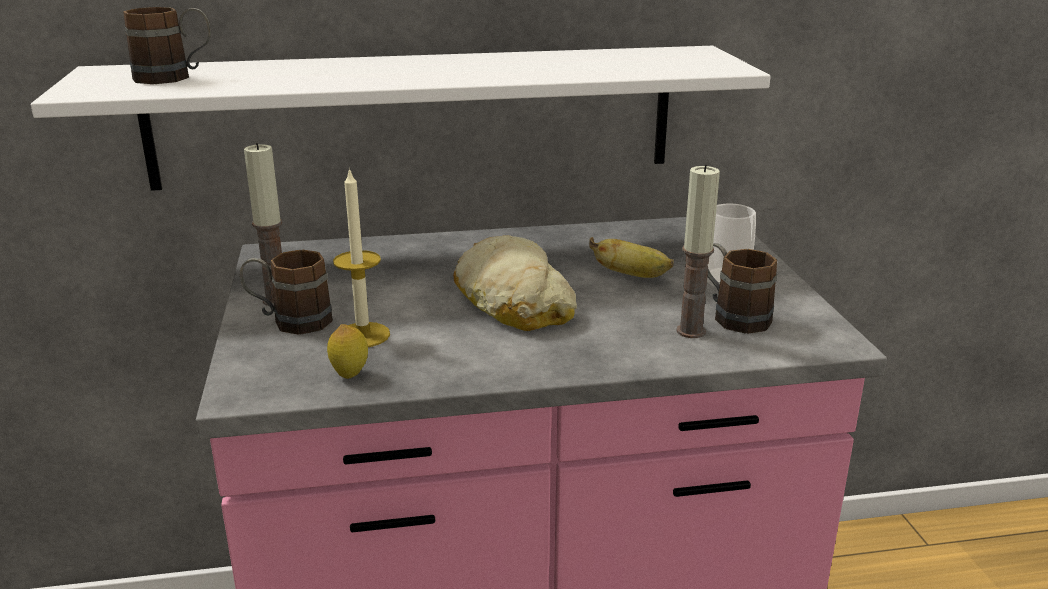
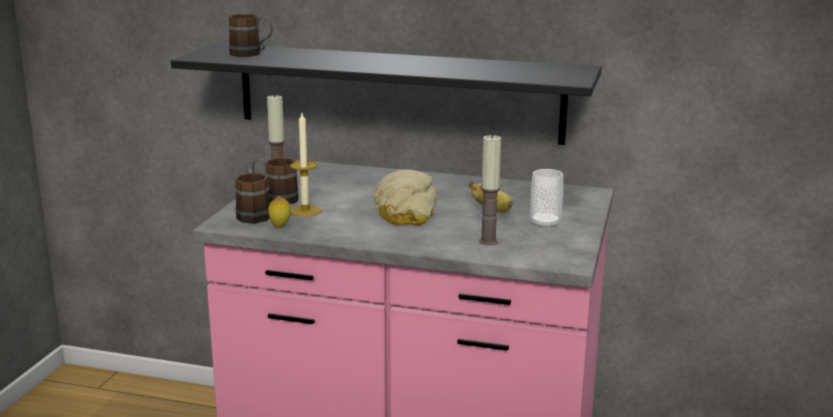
camera: 25 degrees right, 5 degrees down
(415, 116) = (398, 93): white shelf -> black shelf
(732, 315) = (525, 239): brown mug -> brown mug (253, 214)

